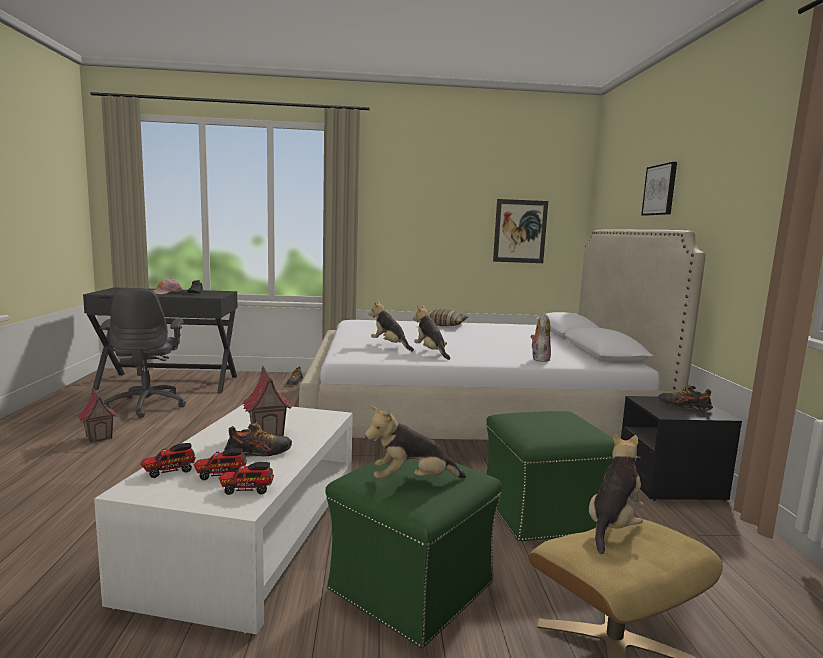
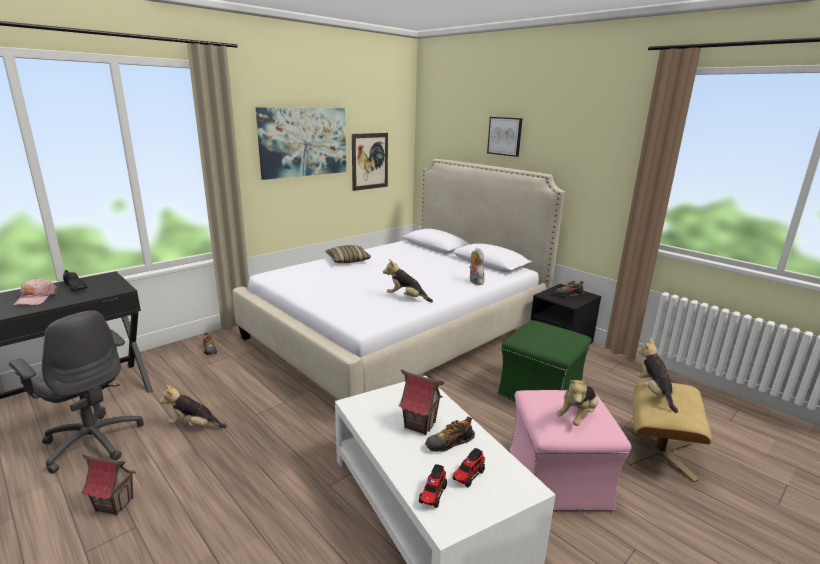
camera: 40 degrees left, 10 degrees up
(246, 489) = (505, 476): toy truck -> none
(259, 453) = (449, 443): shoe -> shoe turned 150 degrees counterclockwise
(390, 346) = (366, 300): plush toy -> plush toy (195, 426)
(410, 587) = (558, 480): green ottoman -> pink ottoman
(436, 203) = (303, 142): none -> picture

